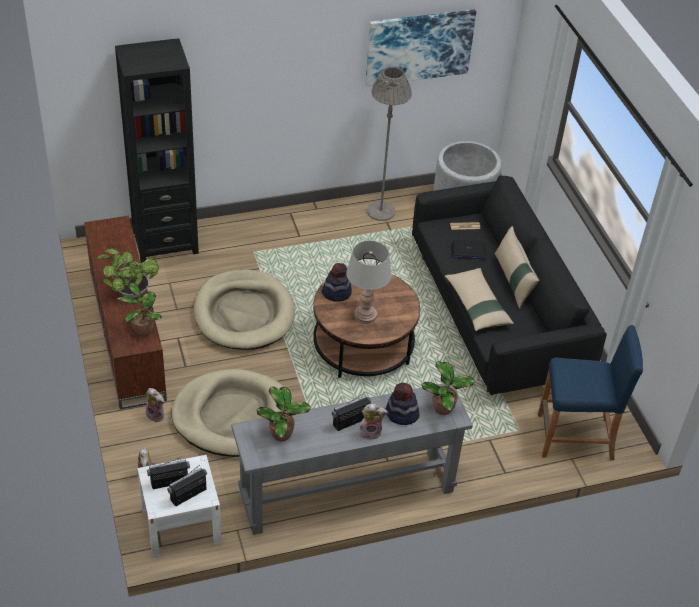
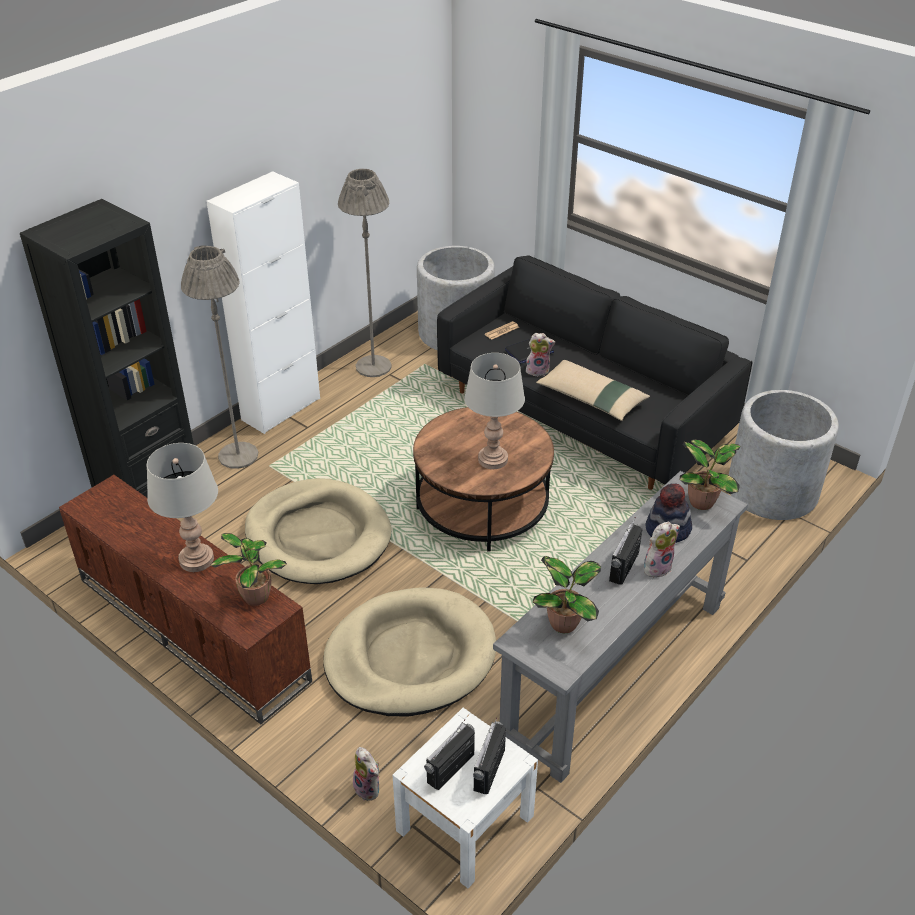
camera: 30 degrees left, 5 degrees down
(130, 292) = (196, 559): potted plant -> grey table lamp
(156, 415) = (314, 706): plush toy -> plush toy (538, 370)
(240, 235) = (238, 455): none -> grey floor lamp
(293, 215) = (281, 409): none -> white cabinet
(336, 292) = (438, 450): hat -> none
(419, 46) = (366, 142): picture -> none
(513, 280) = (600, 360): beige pillow -> none
(575, 437) = (772, 491): blue stool -> grey planter

